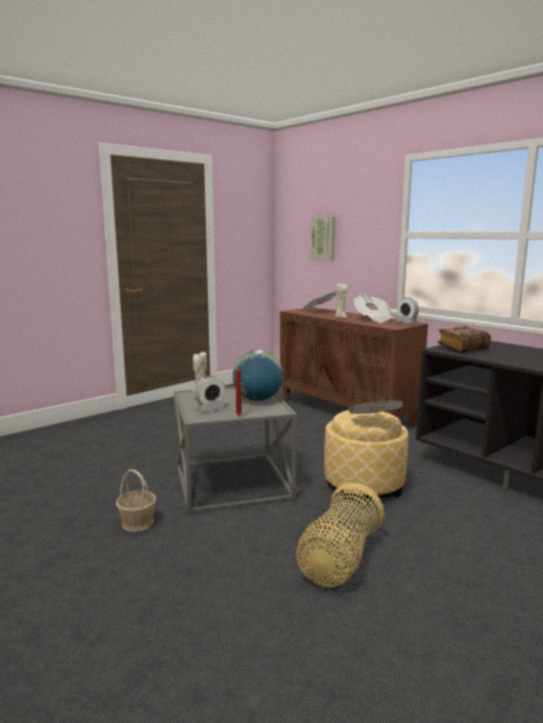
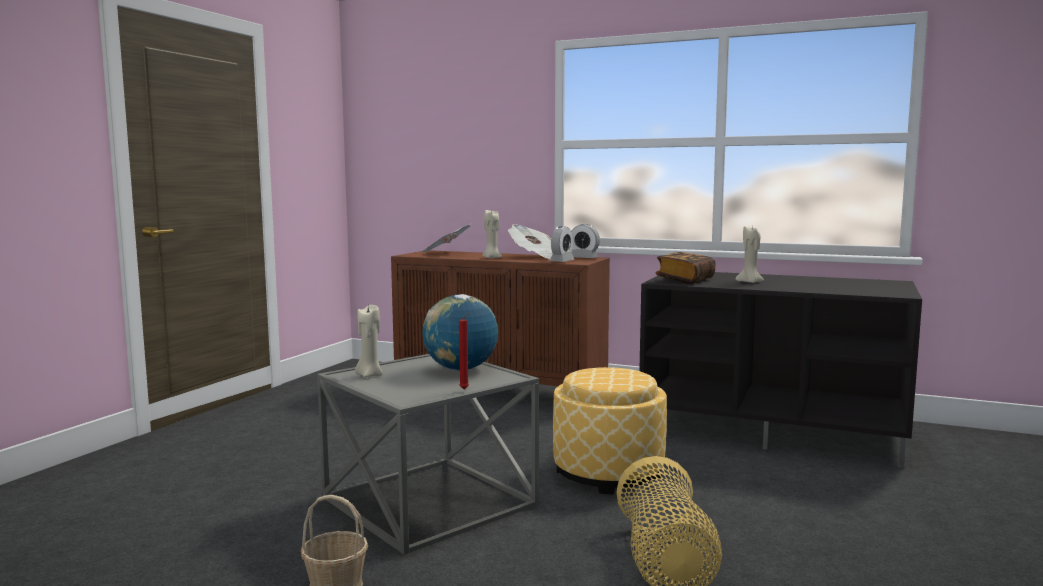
camera: 25 degrees left, 5 degrees down
(210, 409) = (409, 388): alarm clock -> alarm clock (562, 261)
(324, 238) = (433, 153): picture -> none
(374, 422) = (626, 379): newspaper -> none
(513, 356) = (749, 282): none -> beige candle

